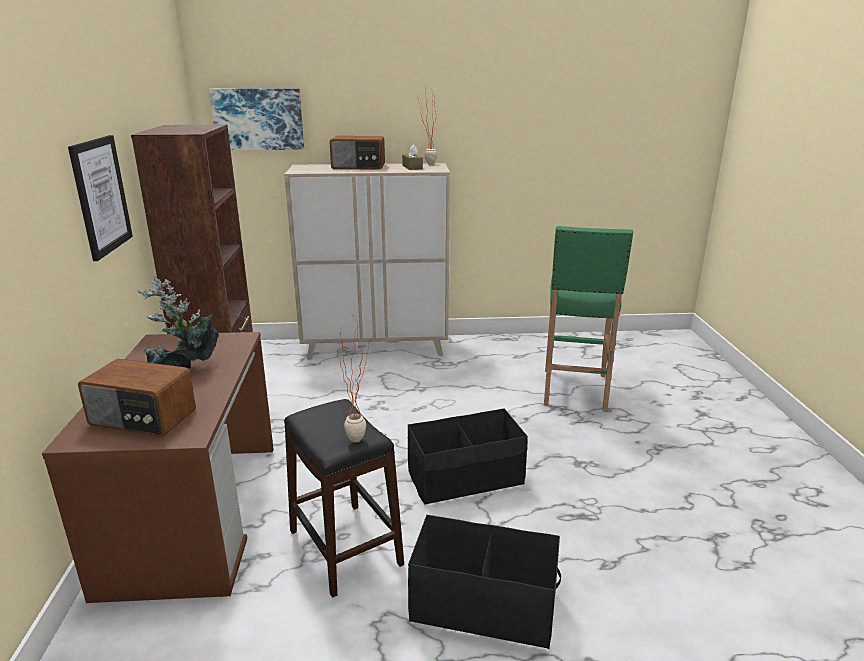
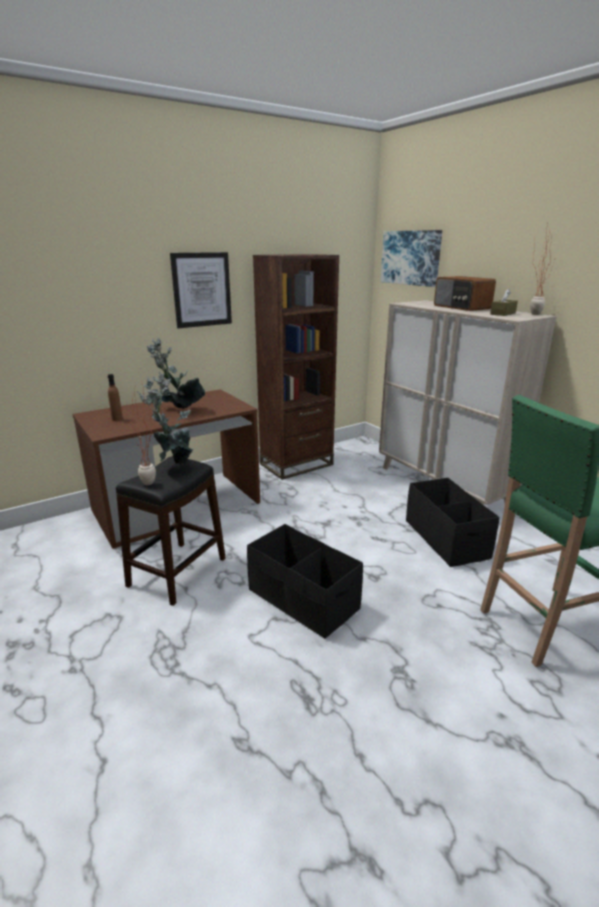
camera: 60 degrees right, 0 degrees up
(142, 418) = (117, 419): radio -> brown bottle
(317, 415) = (174, 463): none -> potted plant
(483, 605) = (146, 666): black storage box -> black storage box (446, 539)

